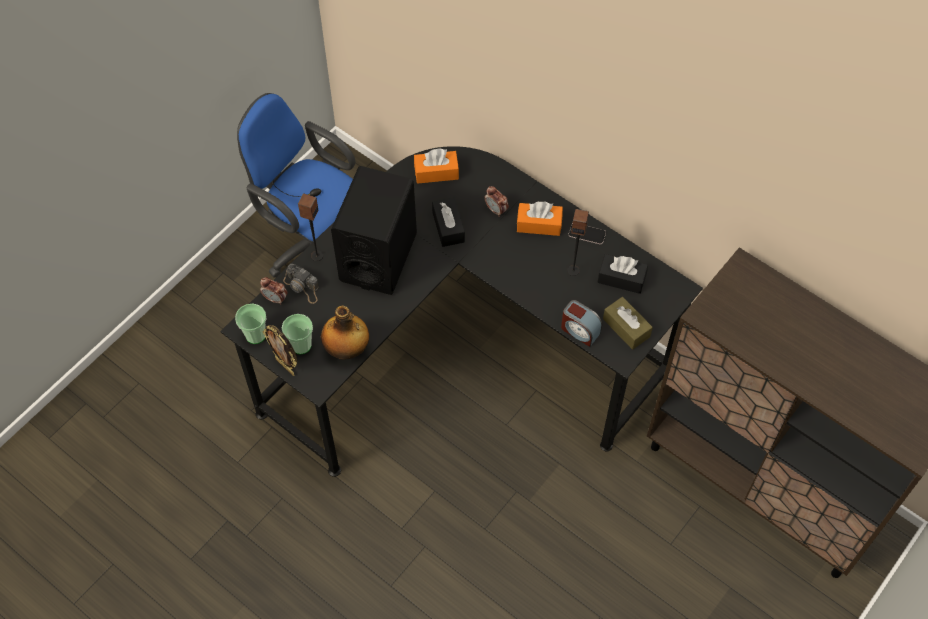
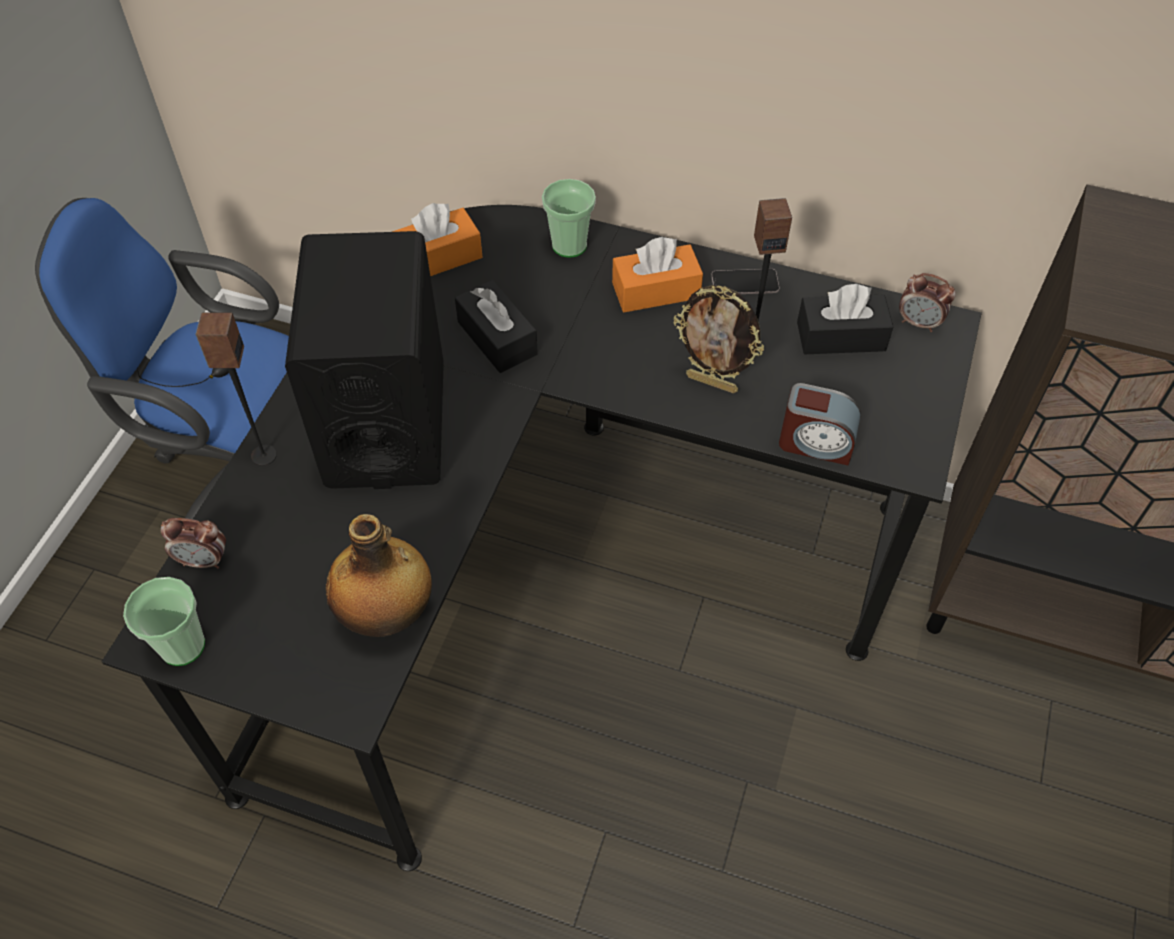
camera: 20 degrees left, 5 degrees down
(286, 366) = (268, 690): picture frame -> picture frame (712, 383)
(301, 345) = (287, 636): cup -> cup (569, 245)
(302, 287) = (253, 521): camera -> none
(496, 210) = (570, 288): alarm clock -> alarm clock (919, 323)
(626, 327) = (893, 413): brown tissue box -> none

